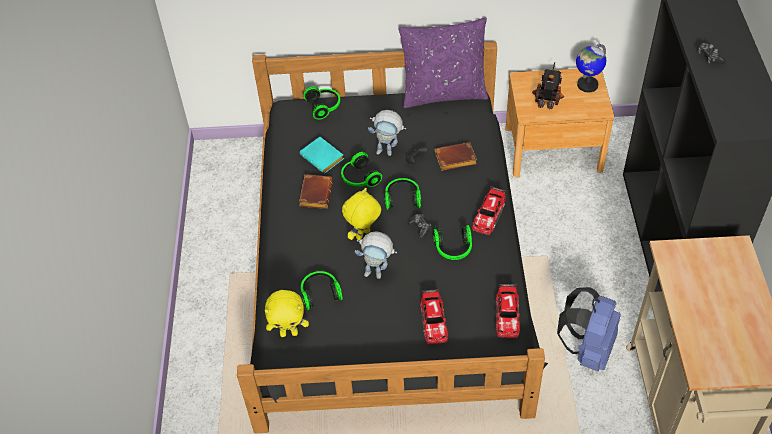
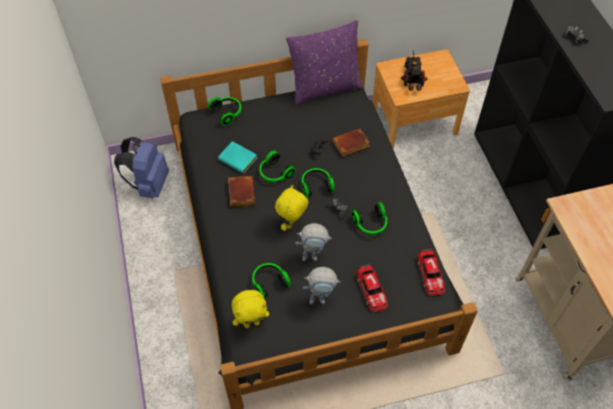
camera: 15 degrees left, 5 degrees up
(389, 151) = (293, 145): toy robot -> toy robot (321, 299)
(489, 215) = (391, 189): toy car -> none
(587, 85) = (441, 65): globe -> none
(587, 349) = (485, 286): blue backpack -> blue backpack (149, 185)

